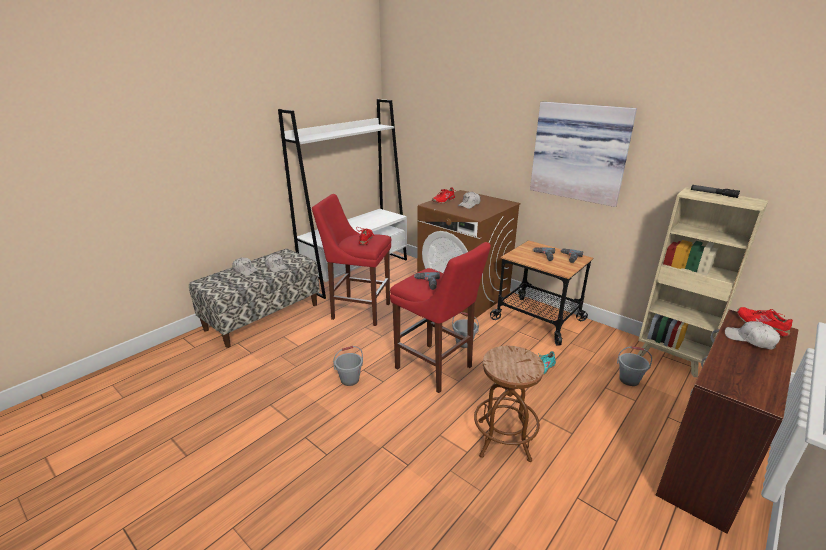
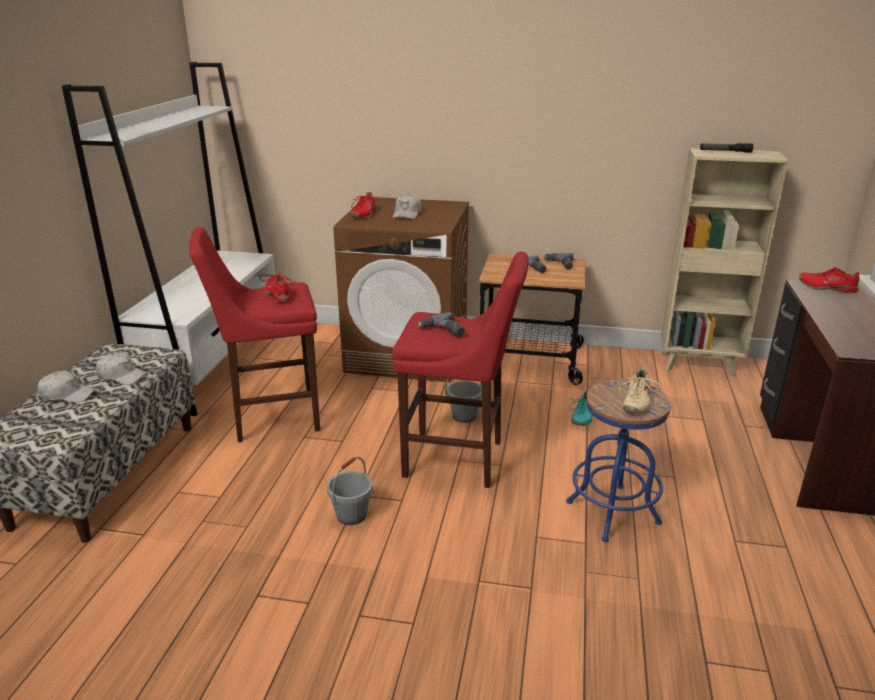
camera: 30 degrees left, 0 degrees up
(503, 440) = (612, 512): brown stool -> blue stool
(516, 366) = (636, 402): none -> beige shoe
(580, 152) = (549, 118): picture -> none
(629, 380) = (679, 400): grey bucket -> none
(750, 340) = (833, 303): white cap -> none

